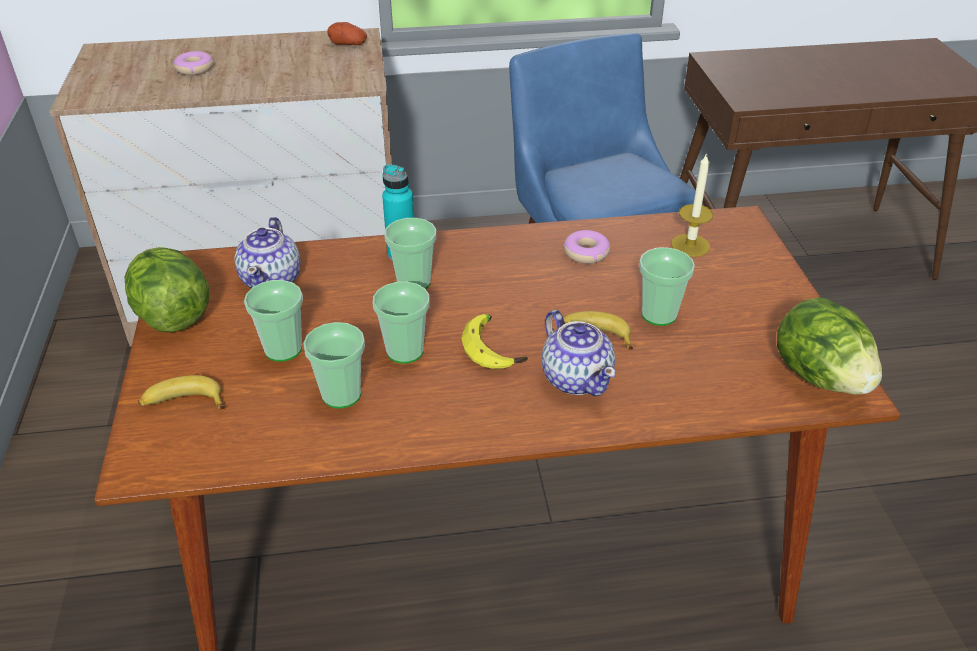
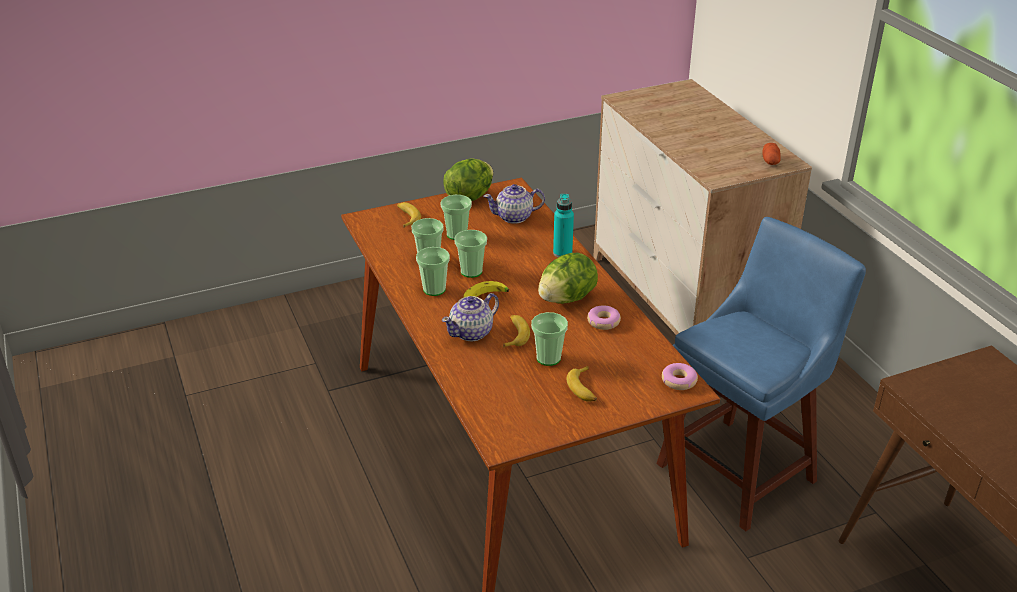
camera: 75 degrees right, 5 degrees down
(194, 69) = (686, 120): donut -> donut (679, 381)
(413, 282) = (535, 262): cup -> cup (434, 289)
(690, 245) = (639, 366): candle -> none
(732, 297) = (584, 389): none -> banana
(819, 376) = (512, 429): lettuce -> lettuce (566, 298)

